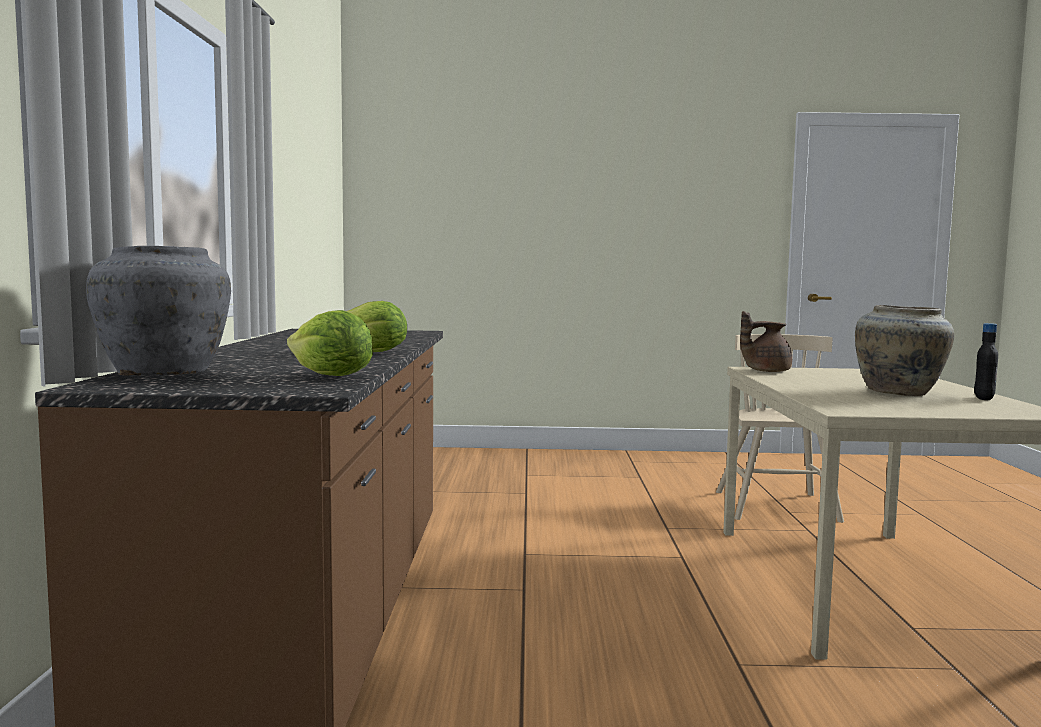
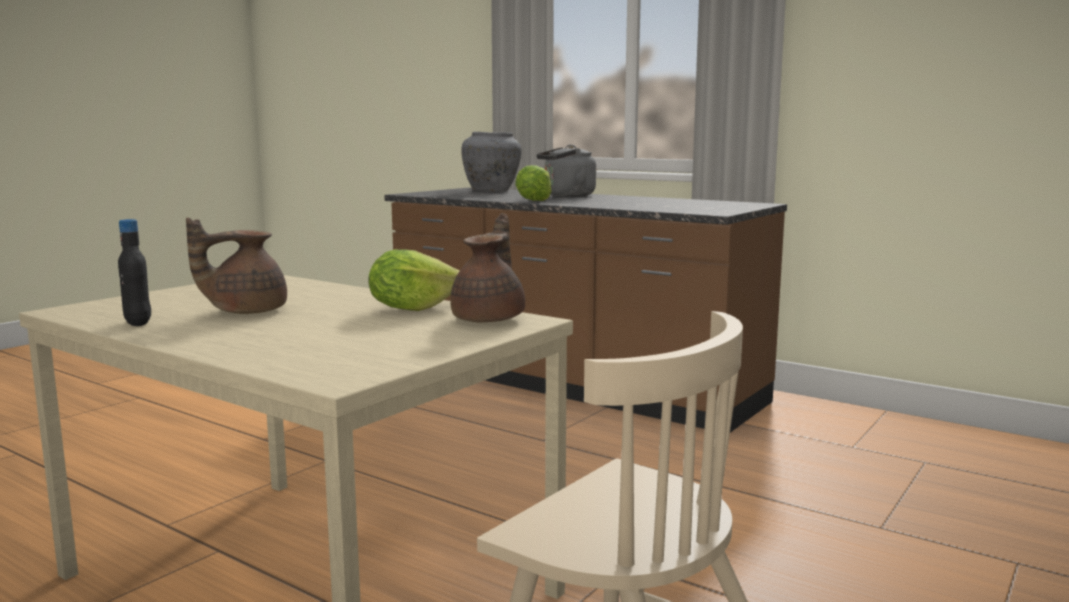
camera: 125 degrees right, 5 degrees up
(260, 353) = (566, 195): none -> grey kettle
(330, 376) = (442, 195): lettuce -> lettuce (411, 308)
(900, 393) = (245, 311): beige vase -> brown teapot

